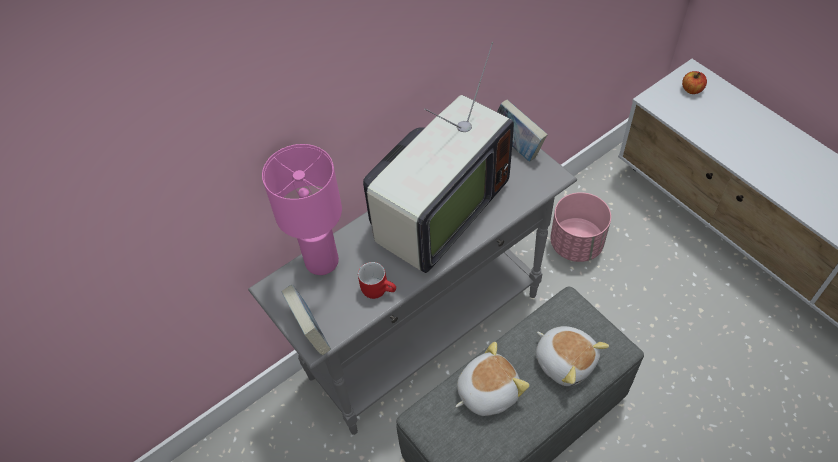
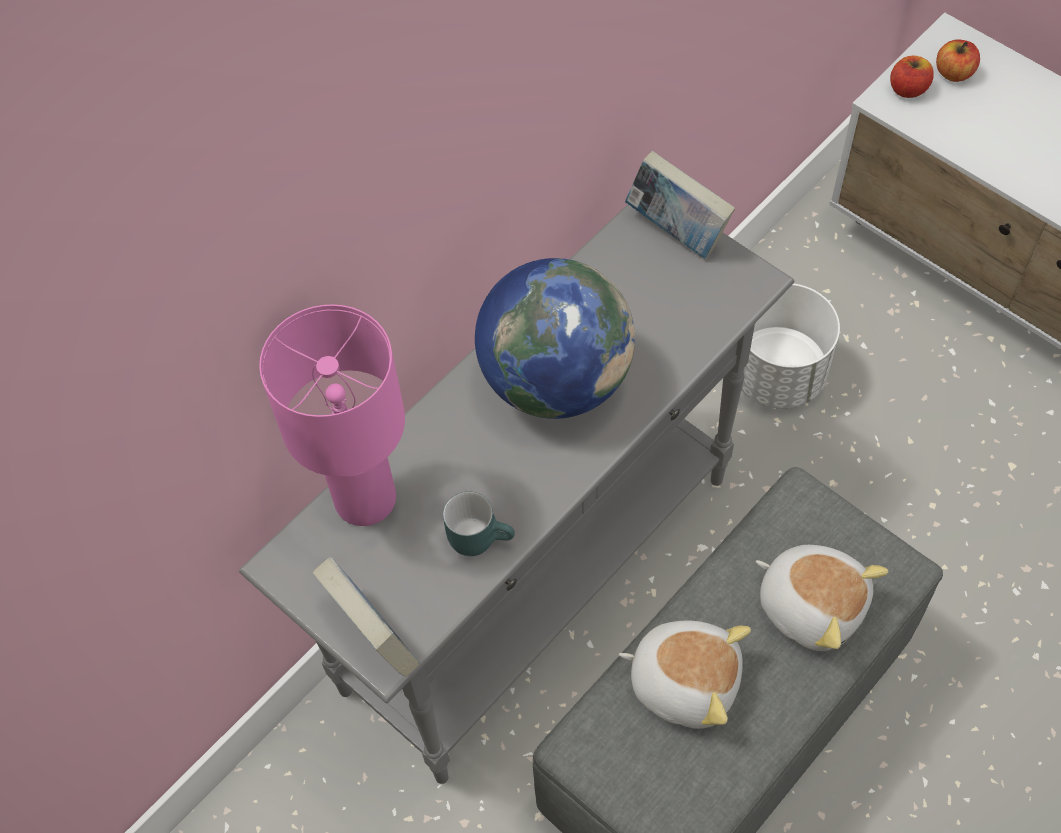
camera: 10 degrees left, 5 degrees up
(379, 288) = (480, 535): red mug -> turquoise mug
(436, 214) = (556, 380): television -> globe
(486, 391) = (685, 680): plush toy -> plush toy turned 60 degrees clockwise
(576, 243) = (778, 374): pink planter -> white planter
(664, 95) = (908, 89): none -> apple

